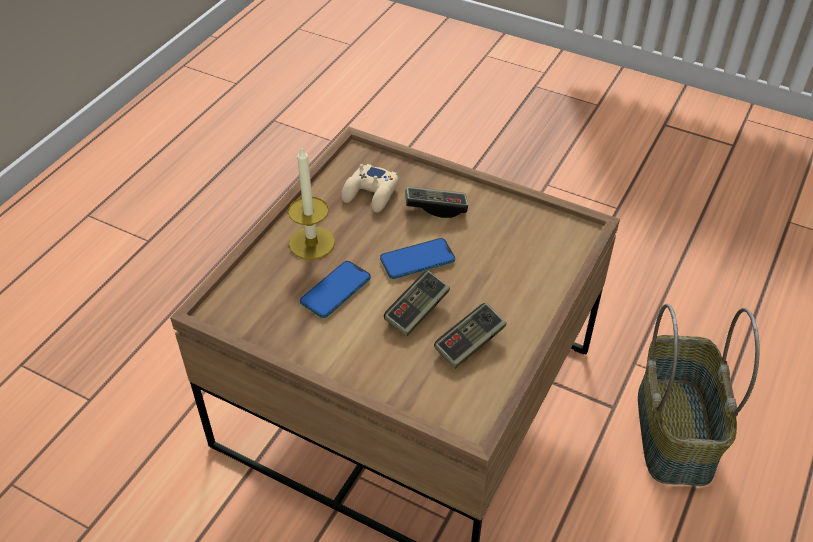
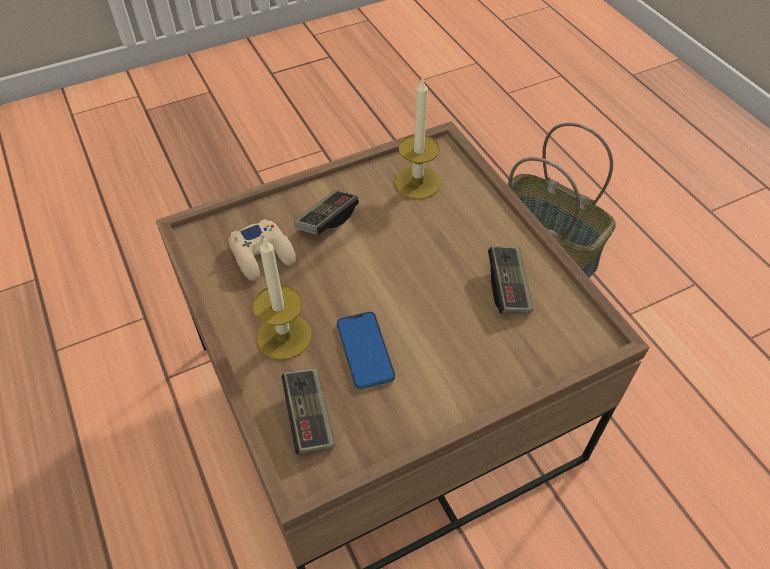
camera: 55 degrees left, 5 degrees up
(417, 260) = (380, 268): phone -> none
(417, 311) = (442, 303): game controller -> game controller (309, 417)
(527, 236) = (417, 183): none -> candle

